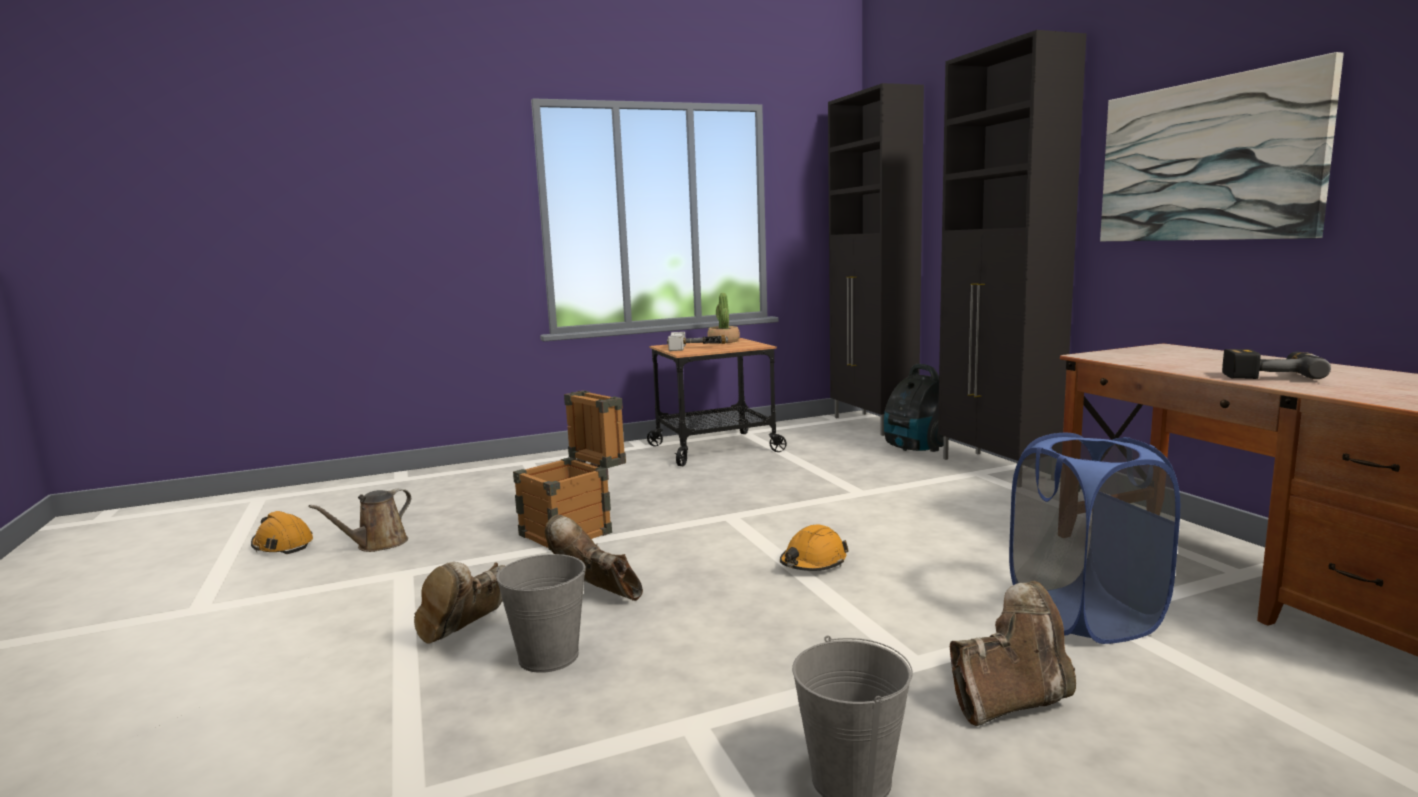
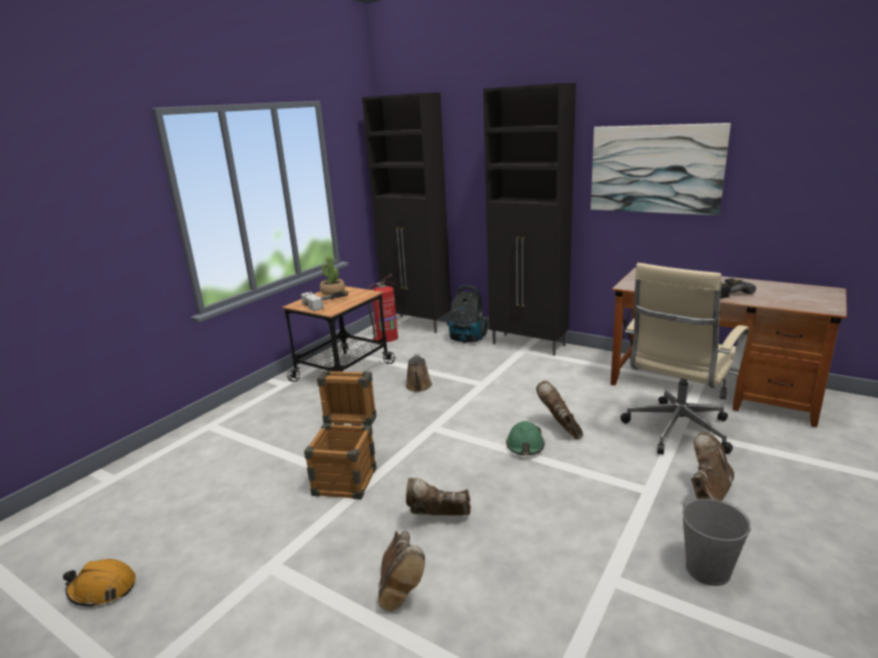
camera: 35 degrees left, 10 degrees up
(378, 545) = (203, 550): brown watering can -> brown watering can (418, 387)
(548, 656) = (477, 578): grey bucket -> none
(812, 429) = (386, 338): none -> fire extinguisher
(813, 563) = (525, 446): orange hard hat -> green hard hat
(894, 559) = (560, 428): none -> brown boot
(1084, 616) = (675, 432): blue laundry basket -> beige office chair

